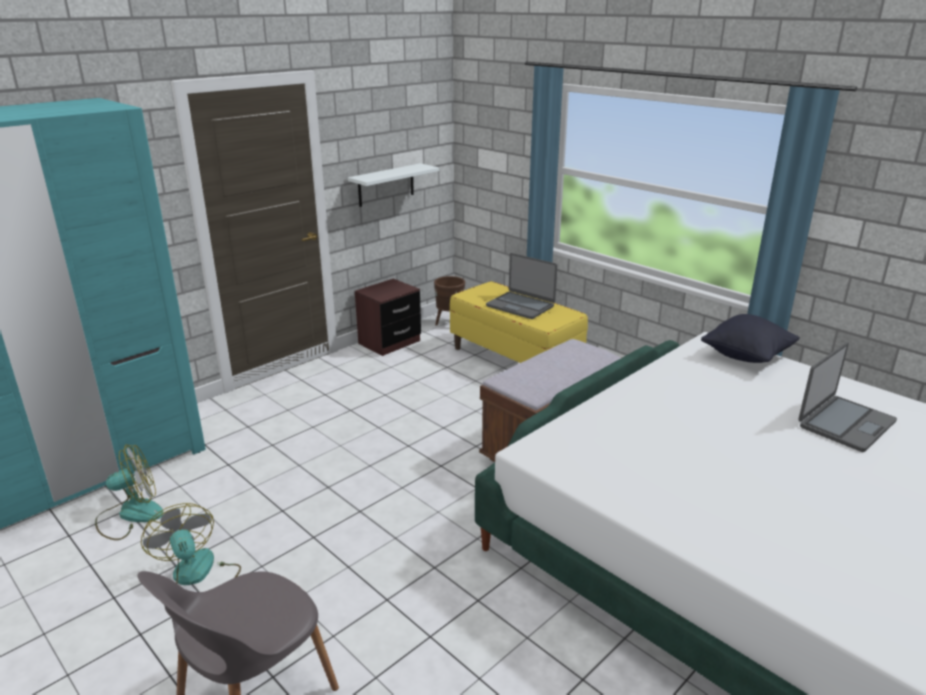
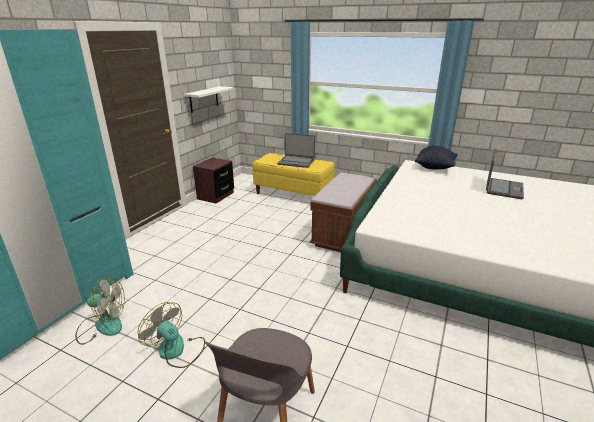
camera: 20 degrees left, 0 degrees up
(130, 515) = (102, 325): fan -> fan turned 45 degrees clockwise
(449, 324) = (245, 182): brown planter -> none

